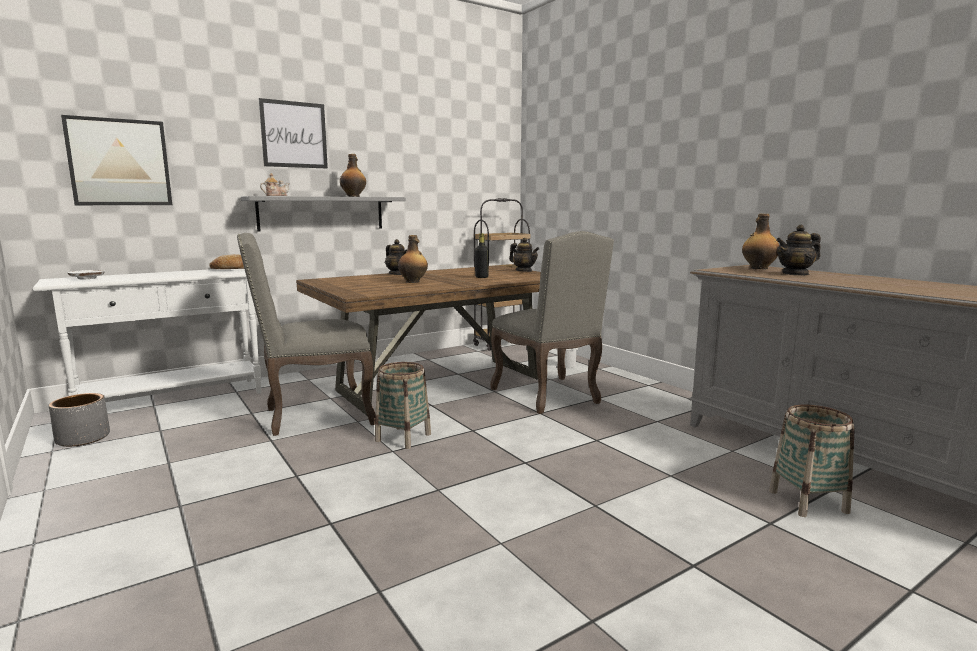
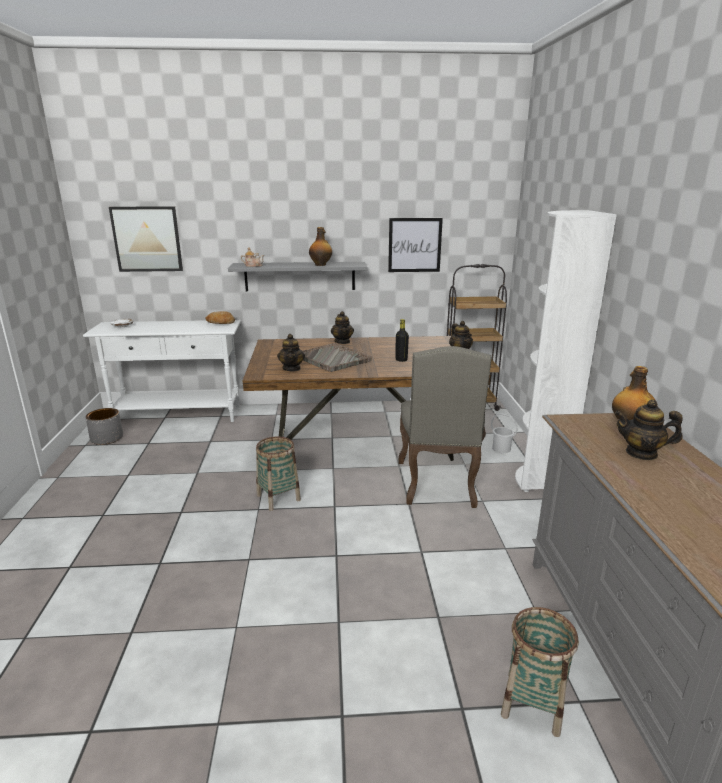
camera: 30 degrees right, 10 degrees up
(294, 134) = (276, 209): picture -> picture (414, 245)
(316, 415) = (246, 455): grey chair -> none
(384, 289) = (292, 368): none -> teapot
(413, 282) = (332, 359): bottle -> grey tray
(624, 379) = (538, 482): none -> white bookcase

